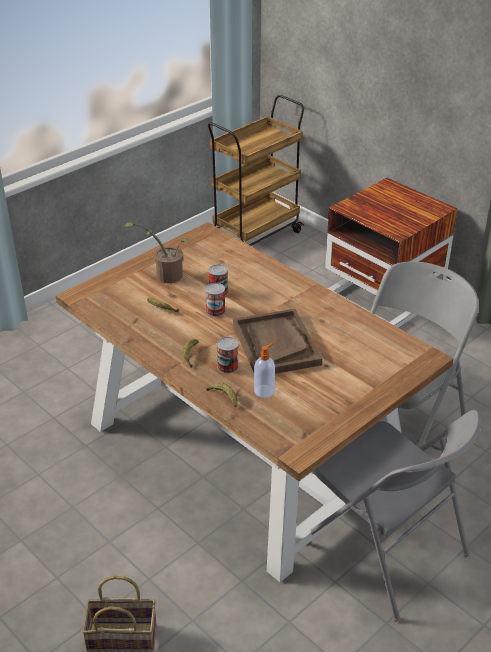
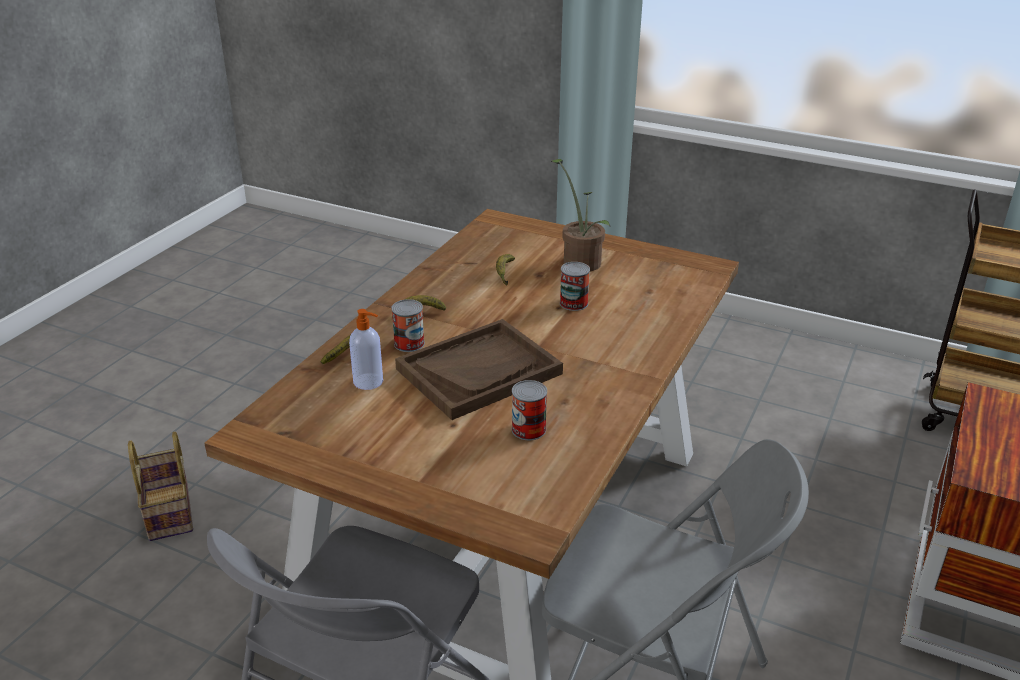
camera: 70 degrees right, 5 degrees down
(215, 310) = (527, 310): can -> can (528, 429)

